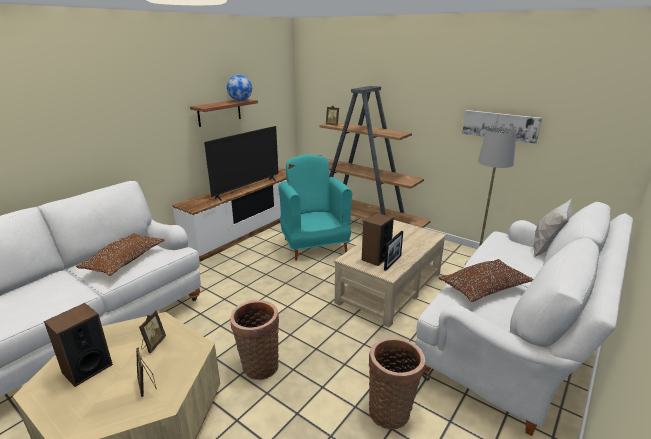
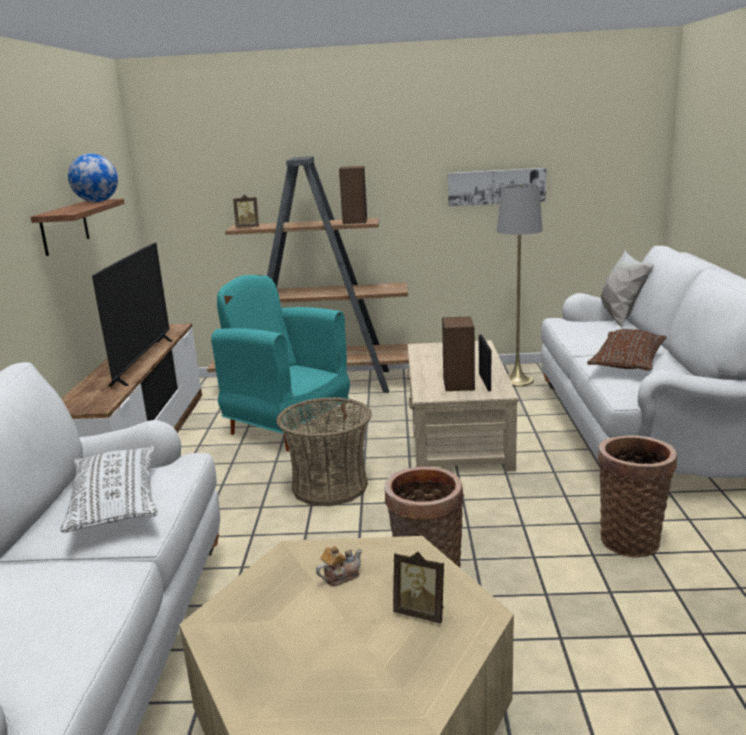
camera: 35 degrees left, 5 degrees down
(87, 369) = (294, 647): speaker -> speaker (354, 221)
(125, 261) = (116, 502): brown pillow -> white pillow
(153, 344) = (340, 576): picture frame -> teapot
(286, 289) = (329, 486): none -> basket

